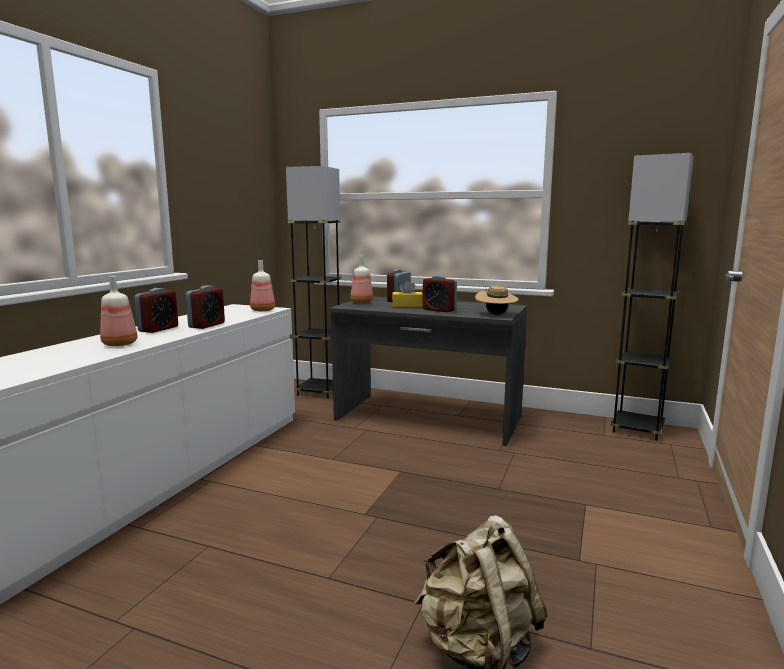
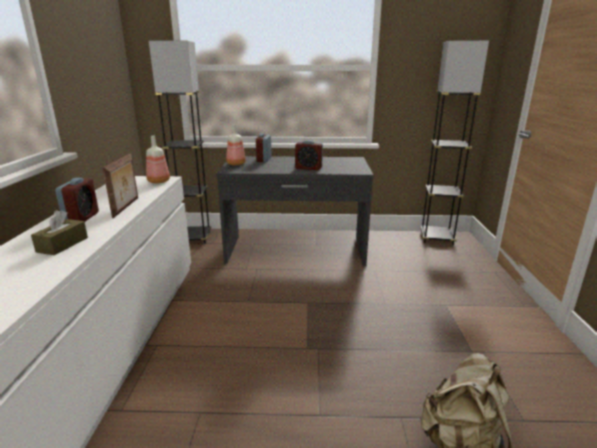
camera: 20 degrees left, 10 degrees up
(120, 344) = (62, 245): bottle -> brown tissue box
(207, 325) = (127, 207): alarm clock -> picture frame
(407, 306) = (278, 165): yellow tissue box -> none
(496, 314) = (355, 169): beige hat -> none

